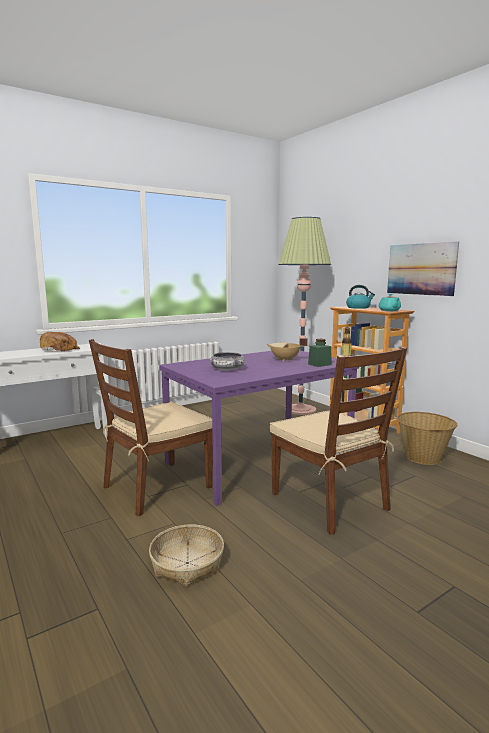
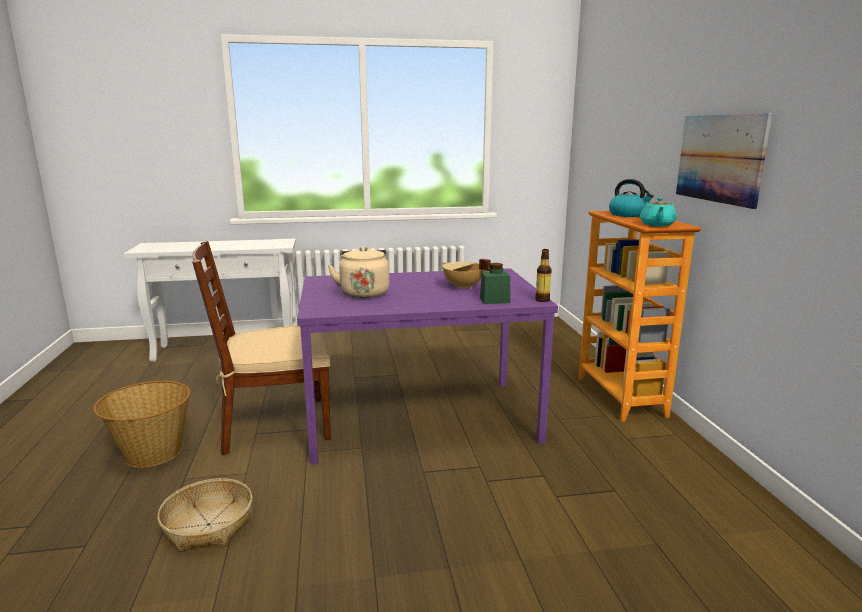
camera: 25 degrees right, 5 degrees up
(60, 349) = (241, 244): bread -> none
(227, 369) = (364, 293): bowl -> beige kettle
(300, 410) = (556, 354): floor lamp -> none
(330, 501) = (447, 496): brown chair -> none
(422, 458) = (660, 465): basket -> basket (152, 453)

